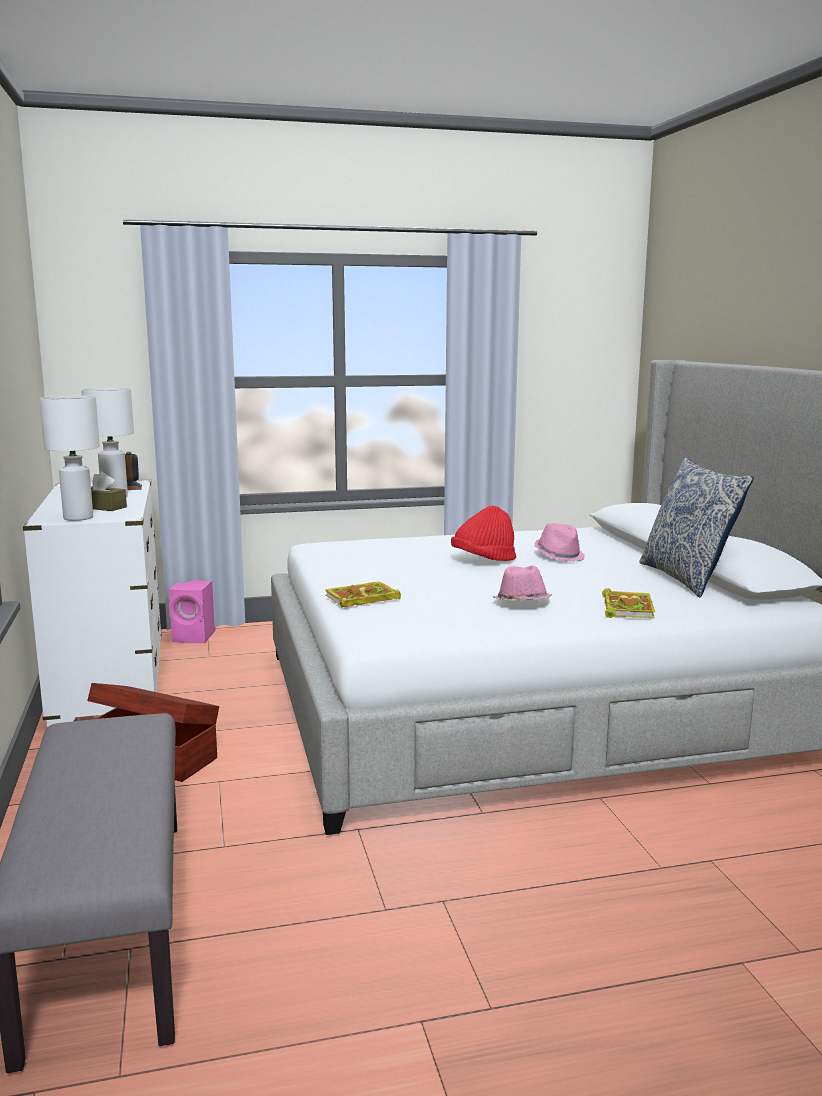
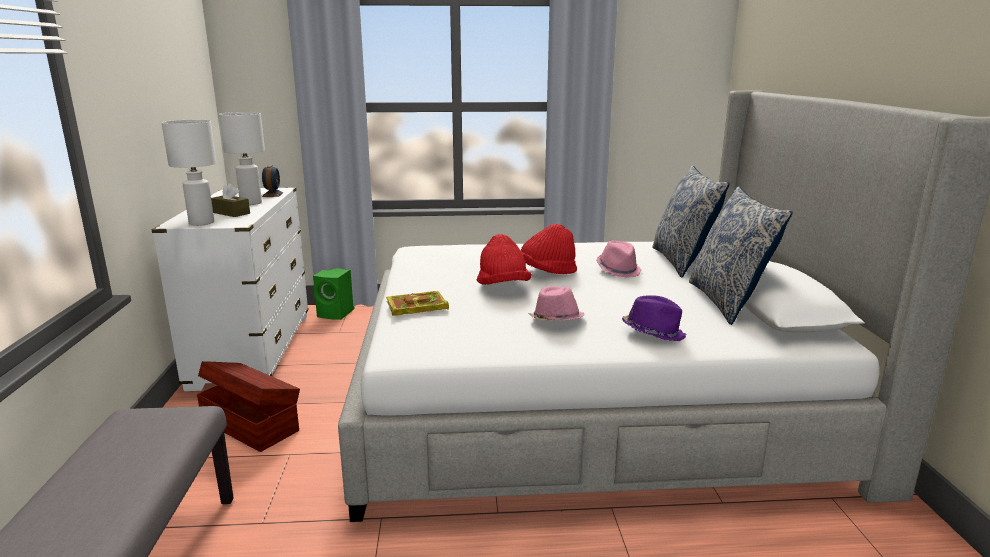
camera: 10 degrees right, 5 degrees up
(195, 637) = (337, 313): pink speaker -> green speaker
(444, 576) = (503, 287): none -> red hat
(622, 545) = (682, 262): none -> pillow
(627, 608) = (653, 333): book -> purple hat

